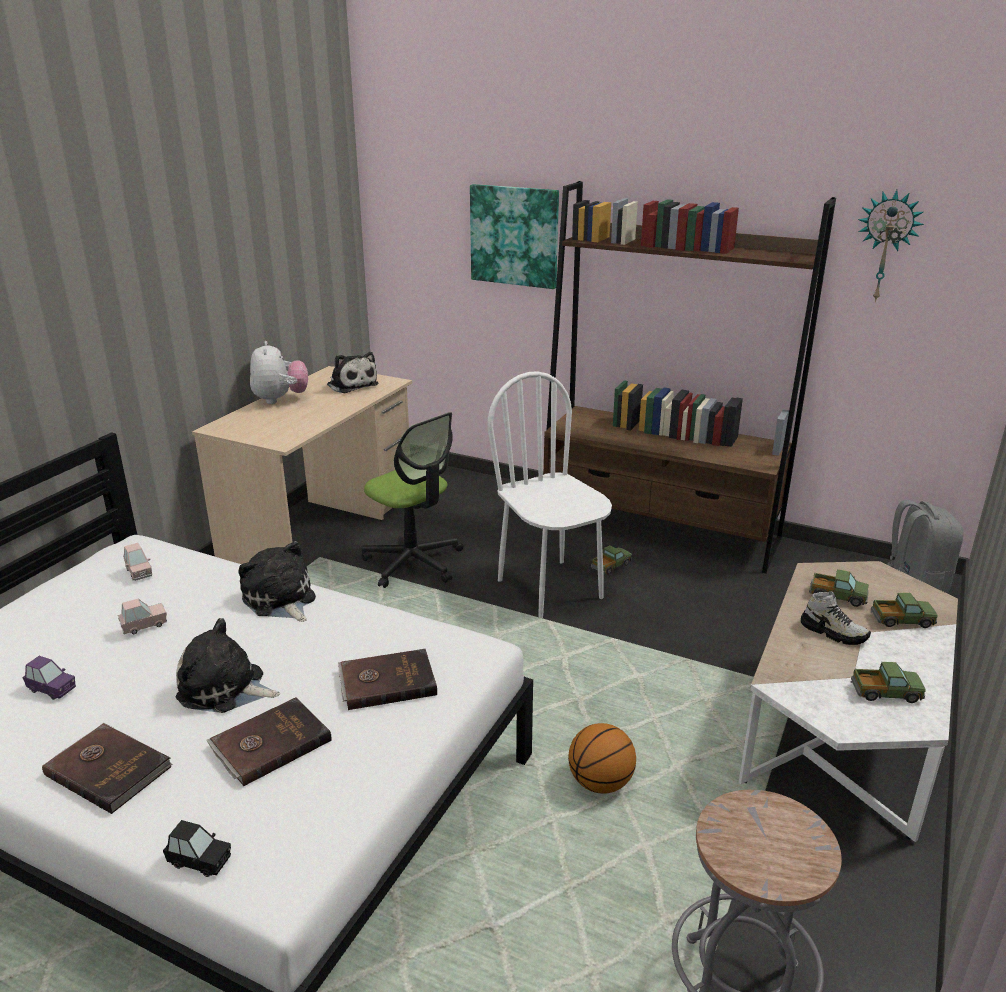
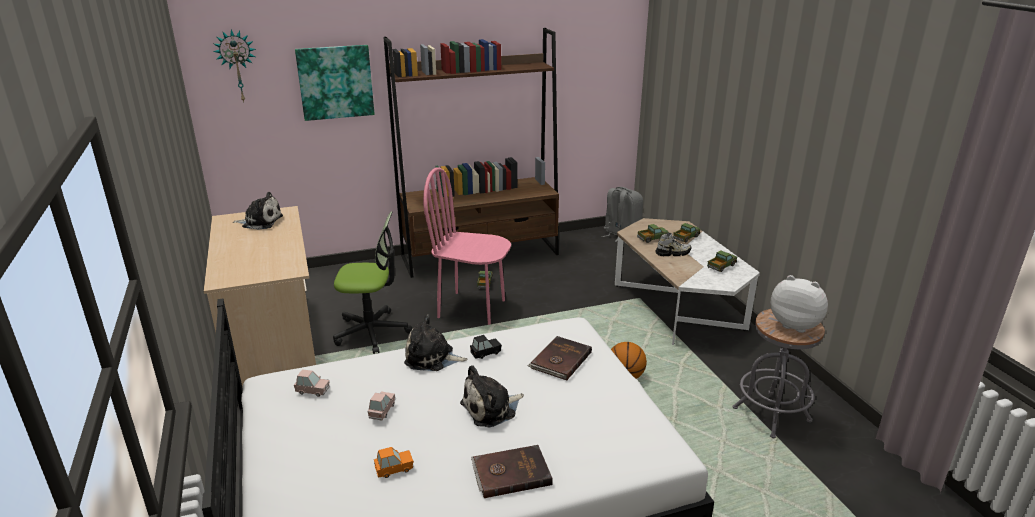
camera: 45 degrees left, 0 degrees up
(52, 689) = (394, 469): purple toy car -> orange toy car
(199, 861) = (626, 469): black toy car -> black toy car (486, 353)
(269, 743) = (561, 413): brown book -> none
(280, 400) = (227, 248): plush toy -> plush toy (795, 324)
(550, 588) = (472, 308): white chair -> pink chair
(886, 246) = (572, 51): wall clock -> wall clock (237, 66)

